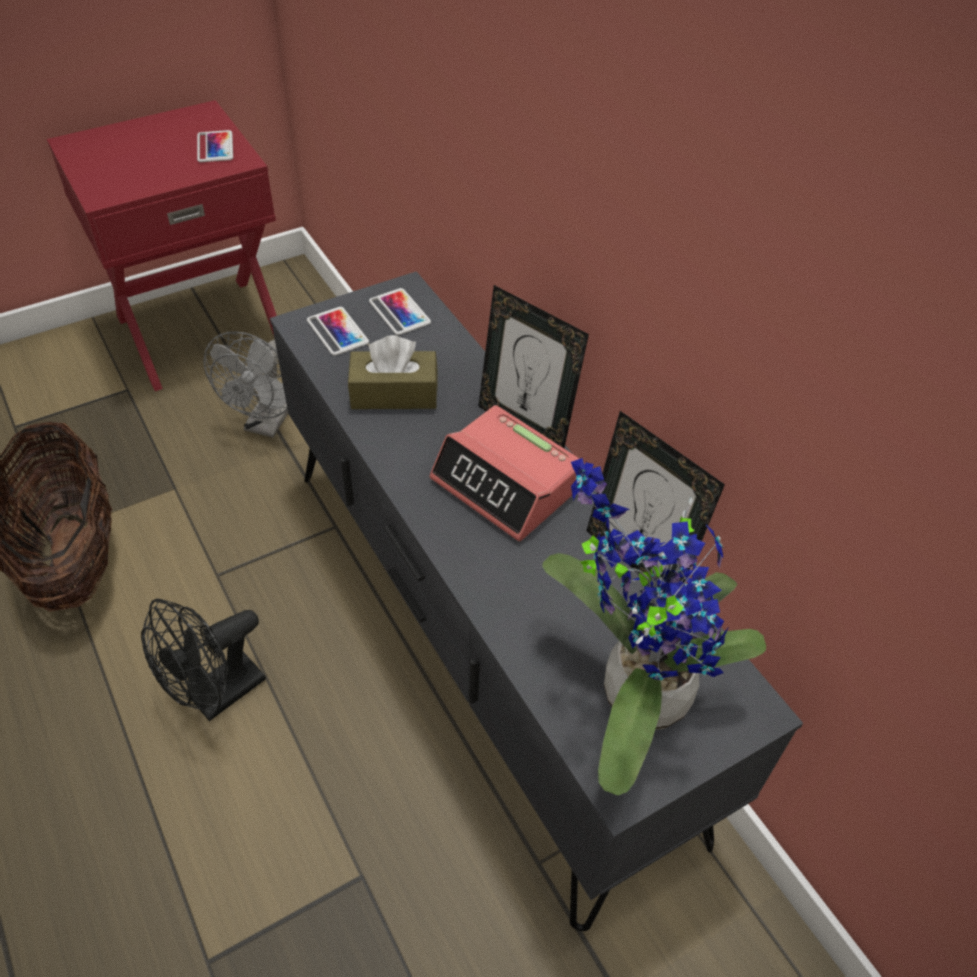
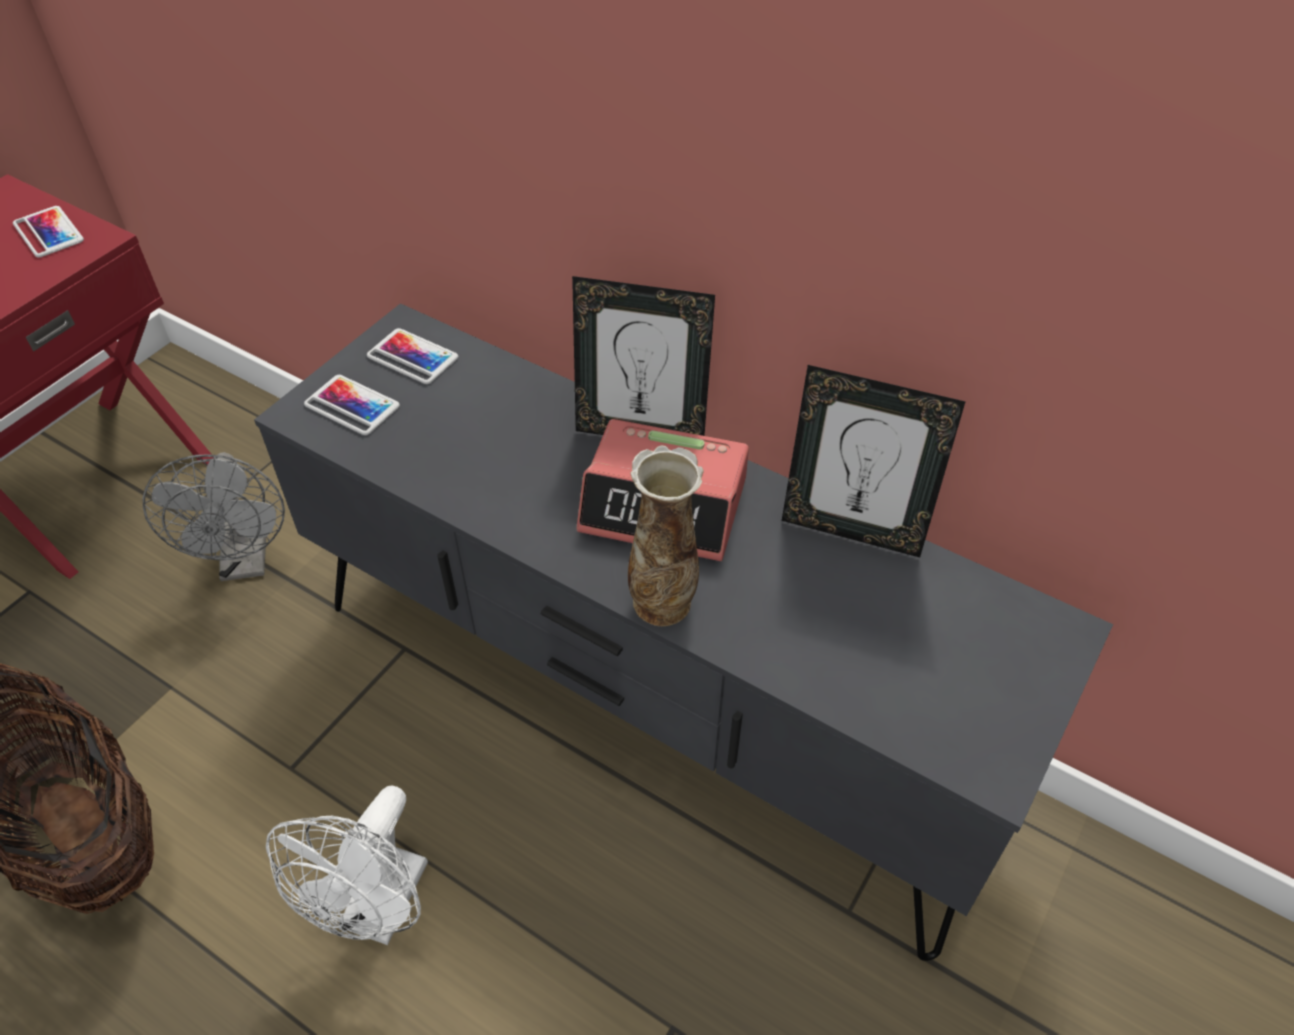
camera: 25 degrees left, 0 degrees up
(217, 696) = (379, 911): black fan -> white fan
(394, 393) = (469, 452): brown tissue box -> none
(457, 554) = (663, 604): none -> vase
(633, 692) = (940, 669): potted plant -> none

